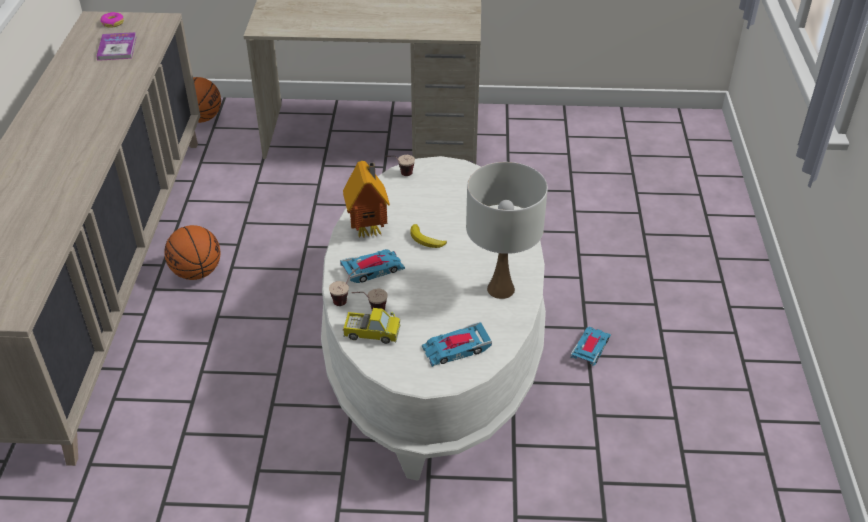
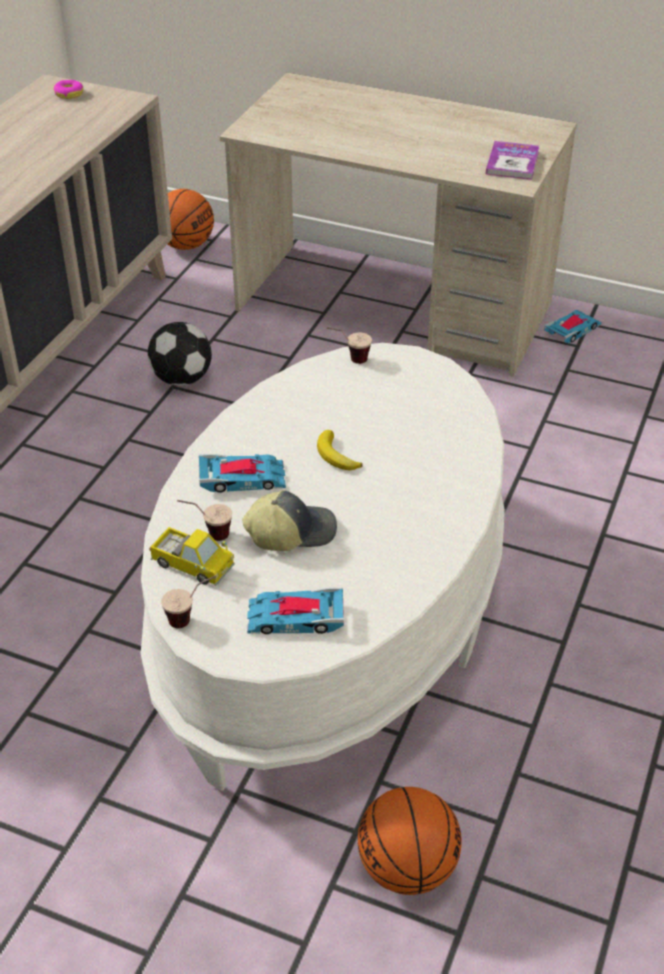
camera: 20 degrees right, 0 degrees up
(117, 48) = (55, 124): book -> book (512, 162)
(196, 272) = (82, 436): basketball -> basketball (406, 868)
(248, 216) = (181, 379): none -> football
(346, 298) = (186, 508): cup -> cup (191, 618)
(370, 230) = (268, 424): toy house -> none
(424, 296) = (291, 532): none -> cap
(500, 289) = (403, 549): white table lamp -> none
(590, 348) = (556, 674): toy car -> toy car (572, 330)

